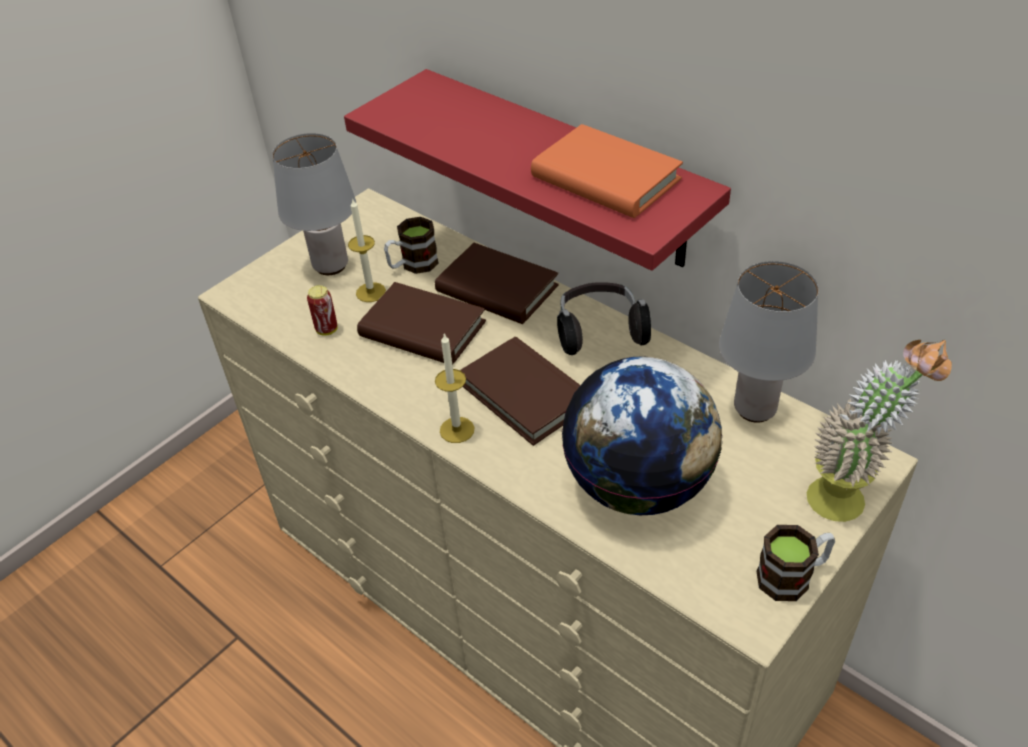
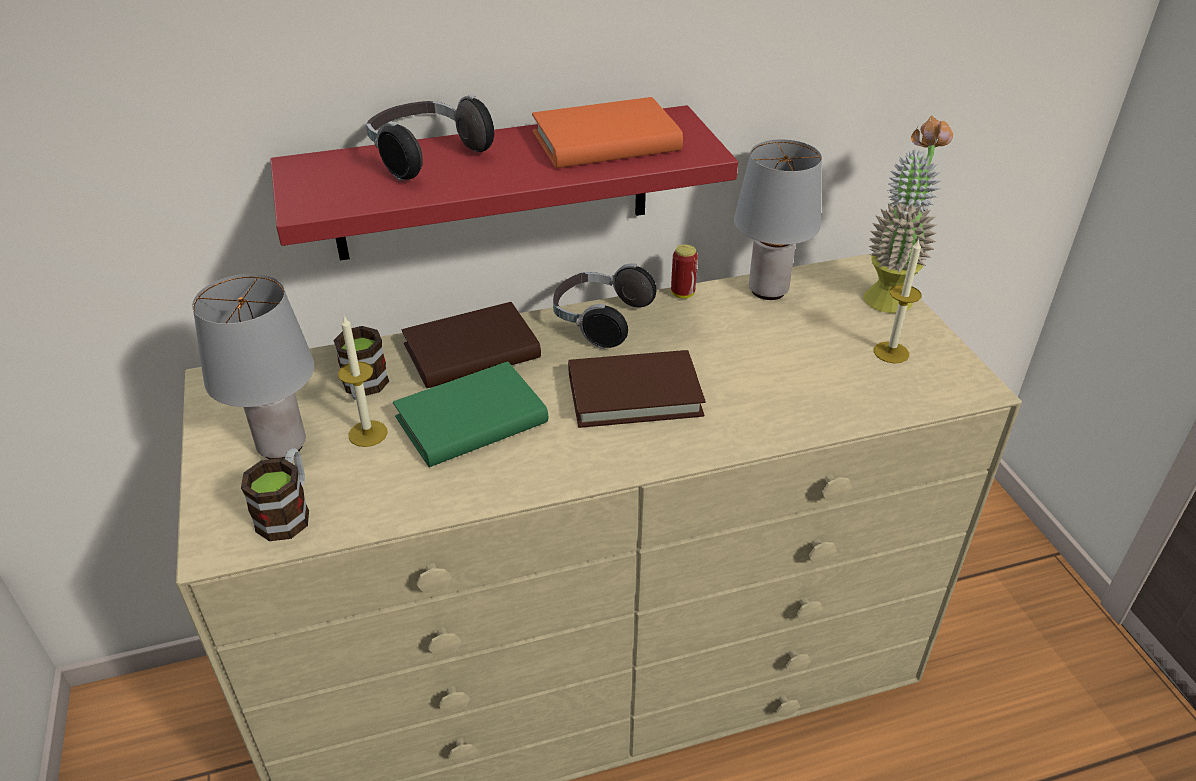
camera: 60 degrees left, 5 degrees down
(327, 330) = (387, 489): can -> can (682, 294)
(422, 329) = (471, 420): brown book -> green book
(457, 430) = (639, 454): candle -> candle (891, 352)
(490, 118) = (426, 156): none -> headphones
(638, 486) = (801, 380): globe -> none
(792, 576) = (946, 350): mug -> mug (288, 512)

